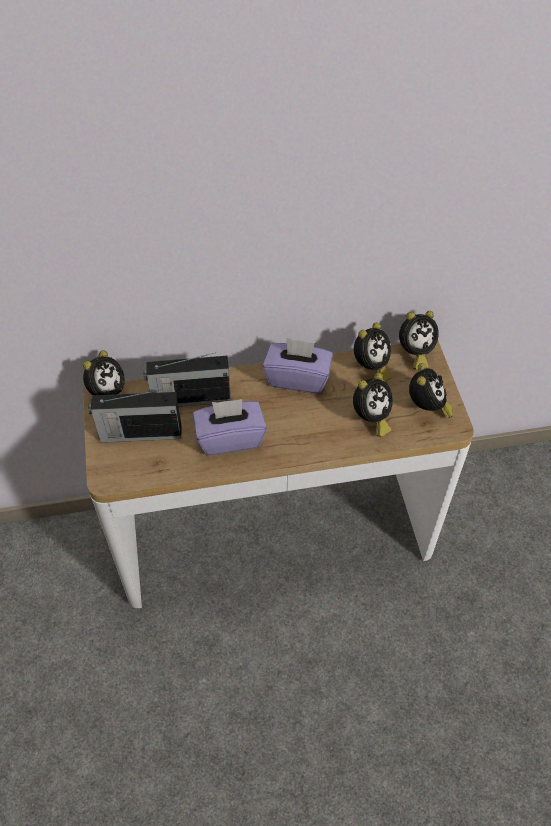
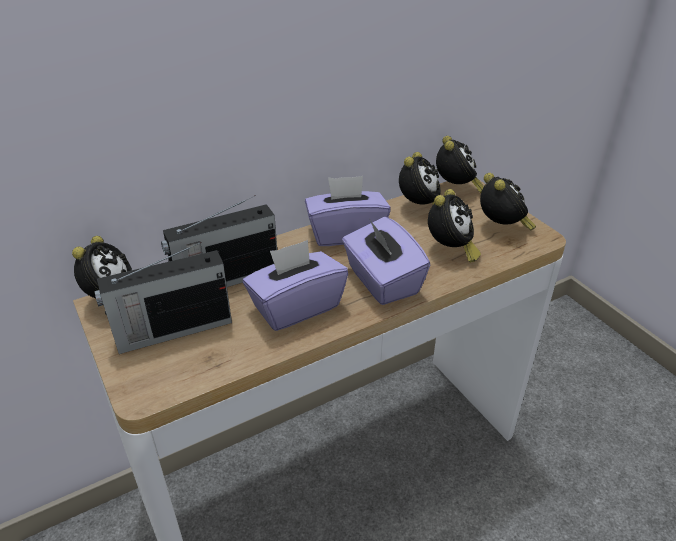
camera: 20 degrees left, 15 degrees down
(302, 433) = (382, 281): none -> purple tissue box
(414, 353) = (456, 188): alarm clock -> alarm clock turned 45 degrees counterclockwise

